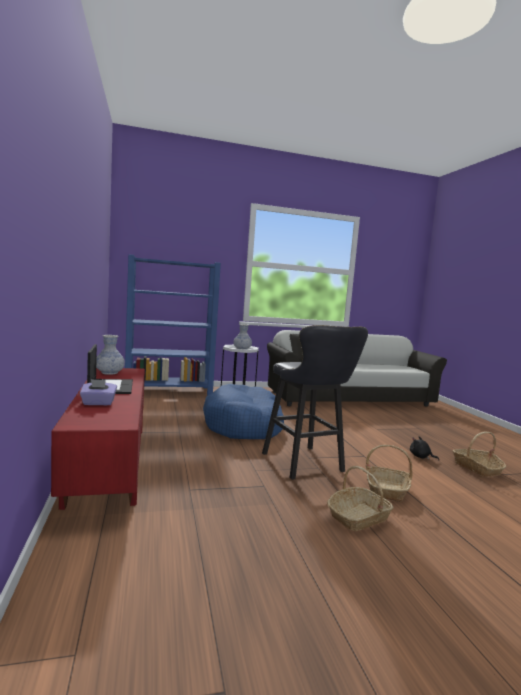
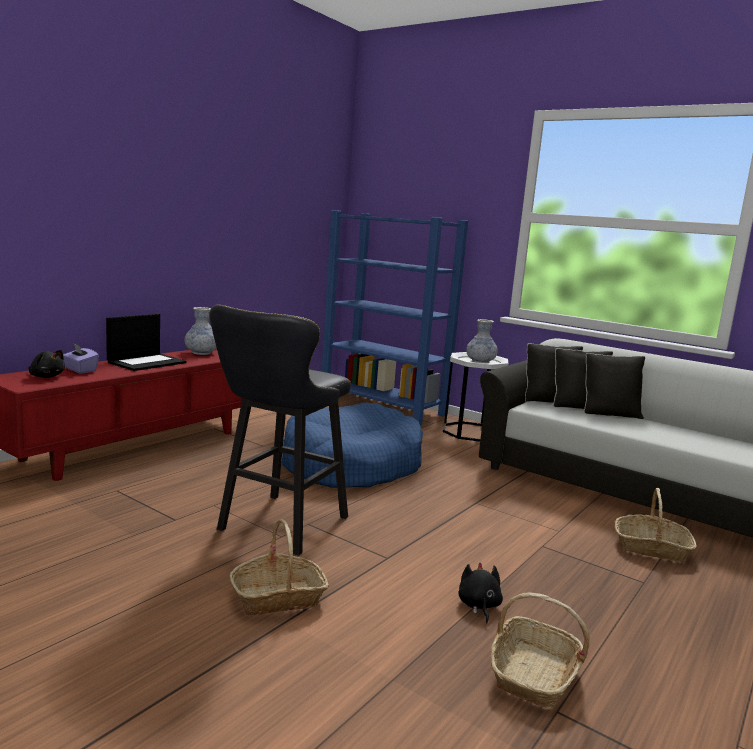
camera: 50 degrees right, 5 degrees up
(100, 414) = (46, 376): none -> black plush toy
(358, 517) = (155, 592): basket -> basket (651, 548)

